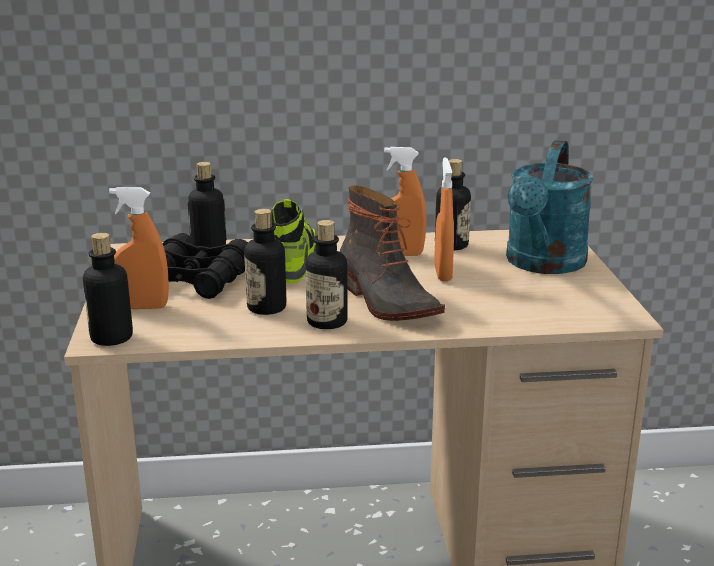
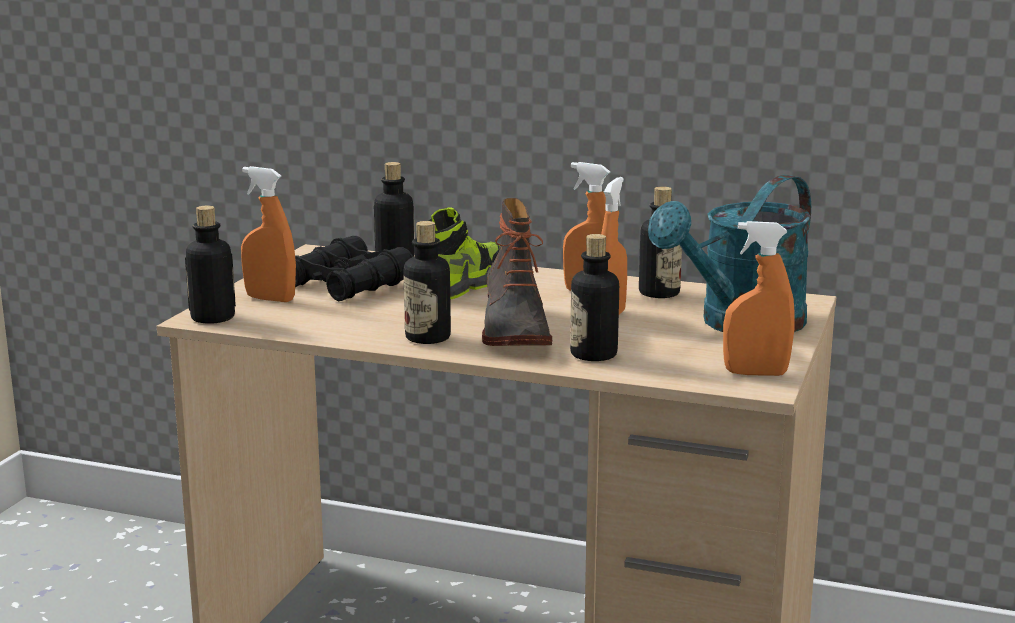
camera: 25 degrees right, 5 degrees down
(266, 307) = (385, 317): bottle -> bottle (593, 354)
(606, 306) = (755, 373): none -> orange spray bottle

